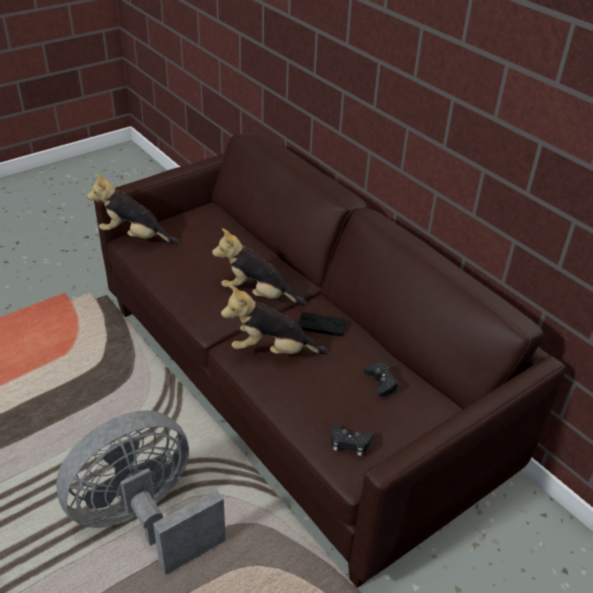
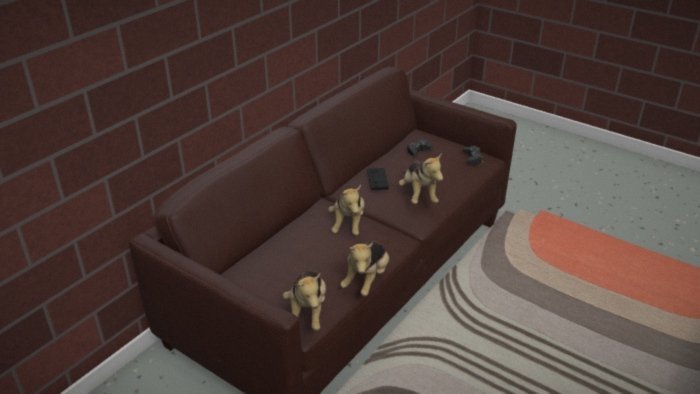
camera: 105 degrees left, 5 degrees down
(144, 520) = (517, 325): grey fan -> none
(157, 282) = (367, 280): none -> plush toy

